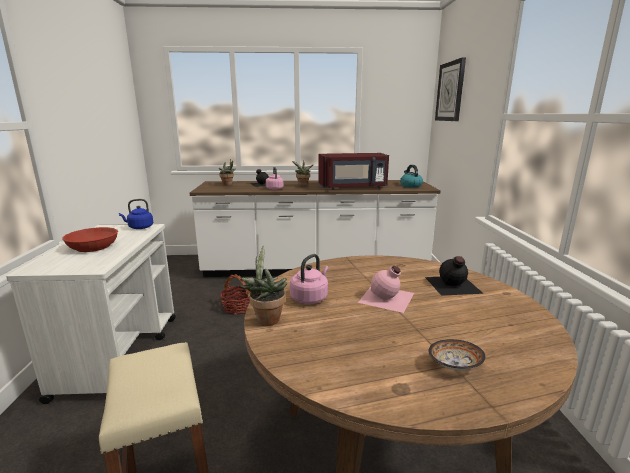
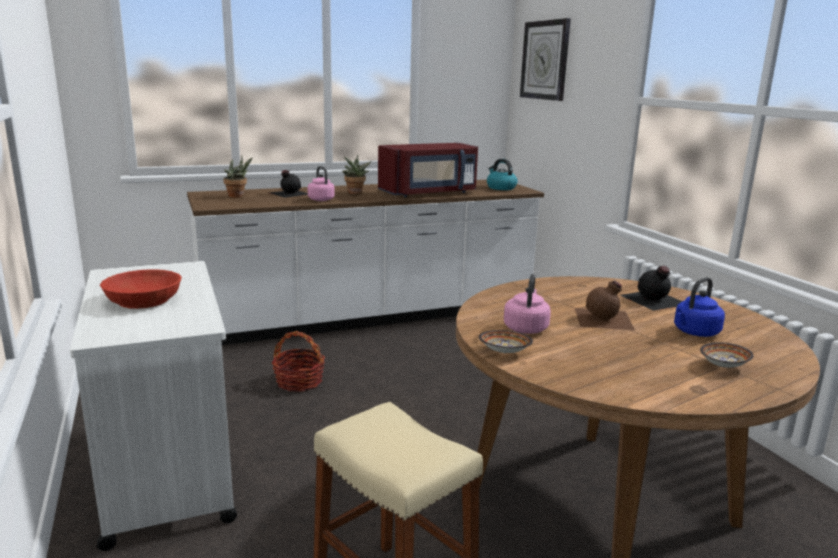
camera: 20 degrees left, 0 degrees up
(139, 227) = (172, 268): blue kettle -> blue kettle (694, 332)
(266, 318) = (505, 352): potted plant -> bowl
(387, 298) = (604, 319): pink bottle -> brown bottle

